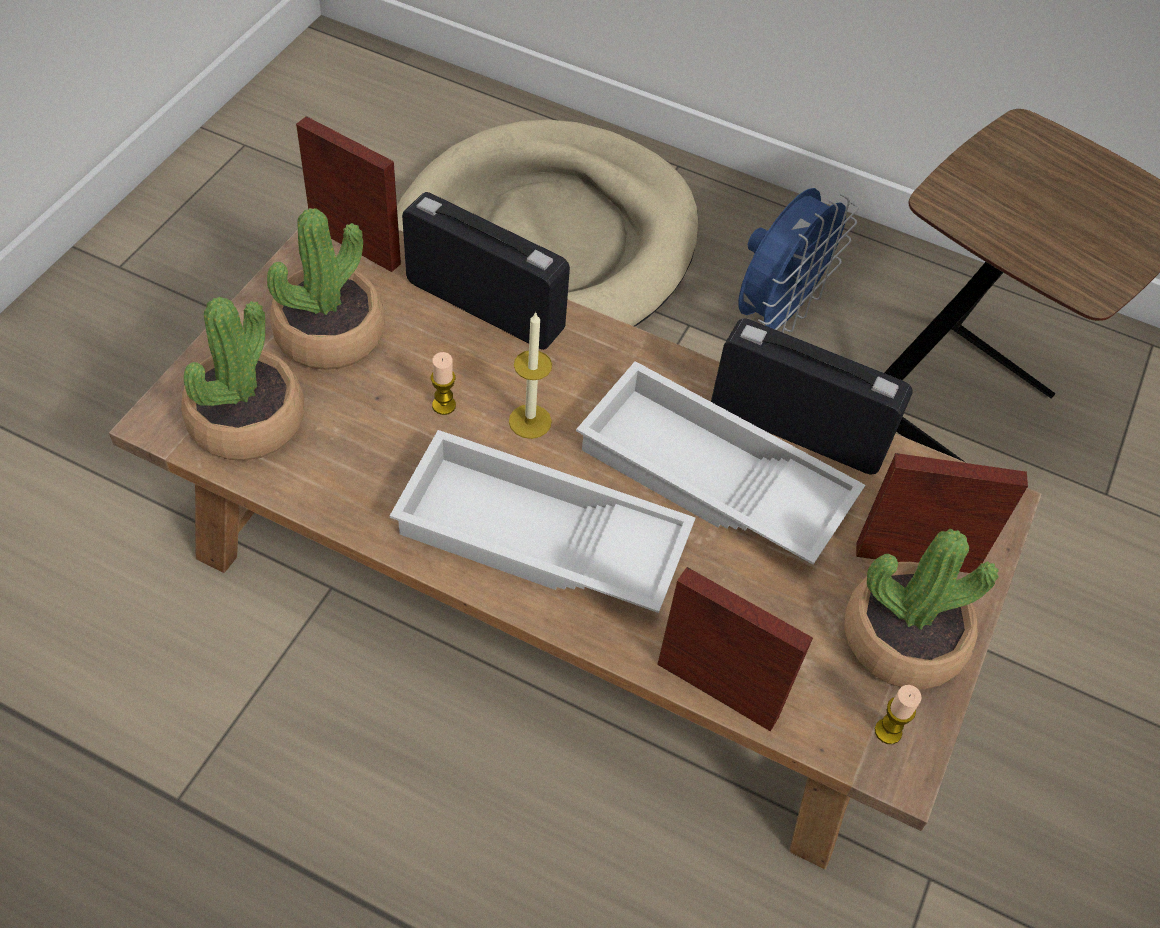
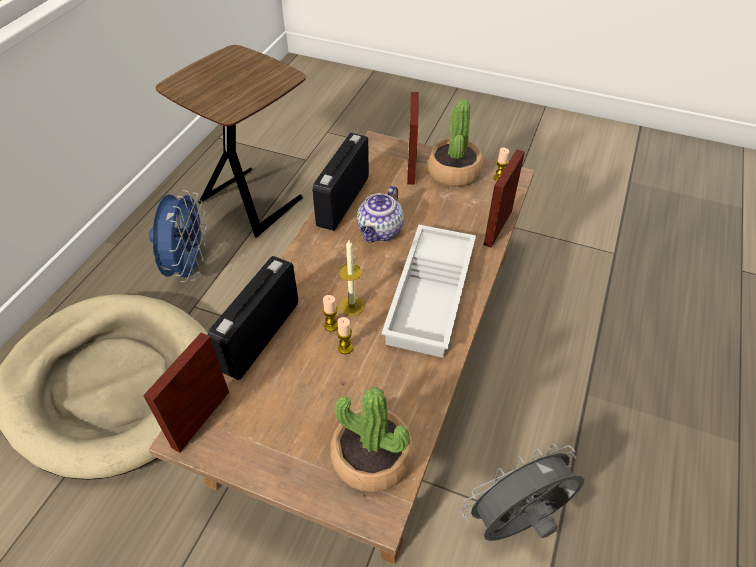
camera: 90 degrees left, 5 degrees down
(209, 737) = (516, 522): none -> grey fan
(330, 333) = (289, 420): potted plant -> none
(492, 391) = (331, 325): none -> candle
(709, 479) = (380, 232): white tray -> teapot
(777, 314) = (188, 267): blue fan -> blue fan turned 60 degrees clockwise

